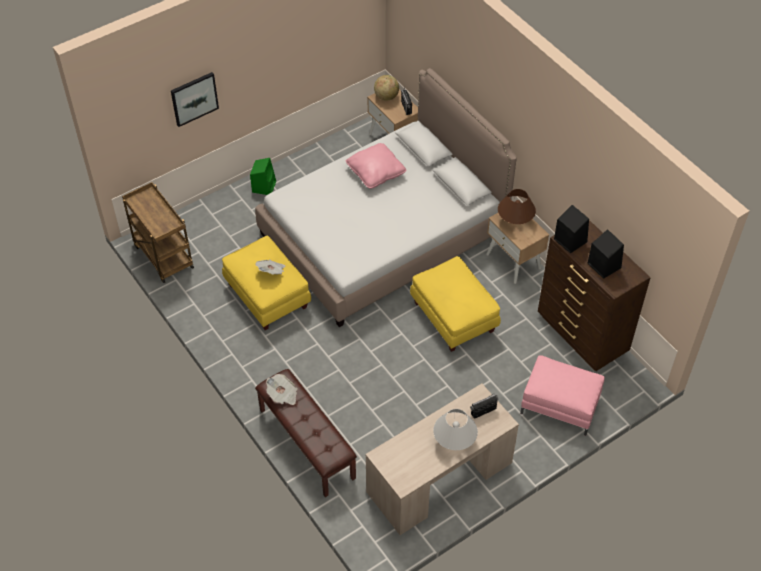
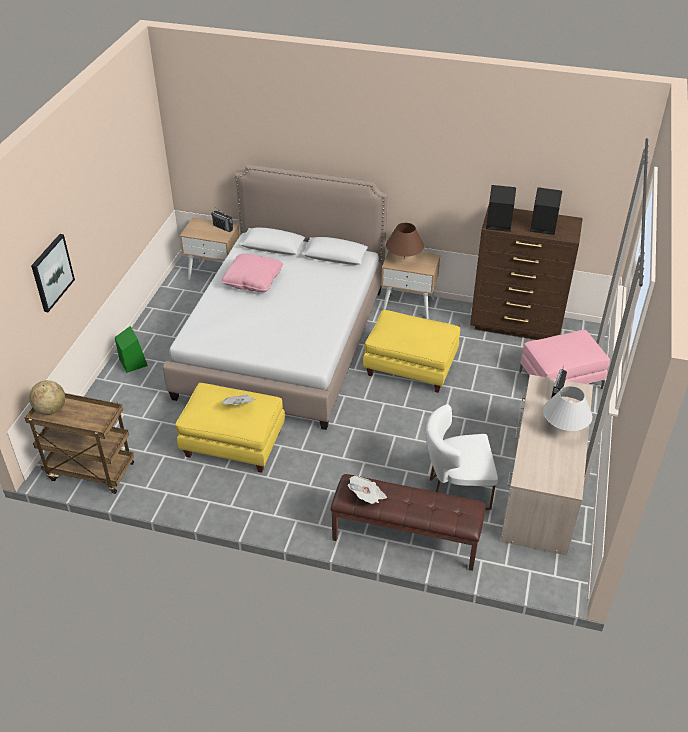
camera: 40 degrees left, 10 degrees down
(378, 433) = (455, 489): none -> white chair
(386, 96) = (196, 228): globe -> globe (50, 409)

